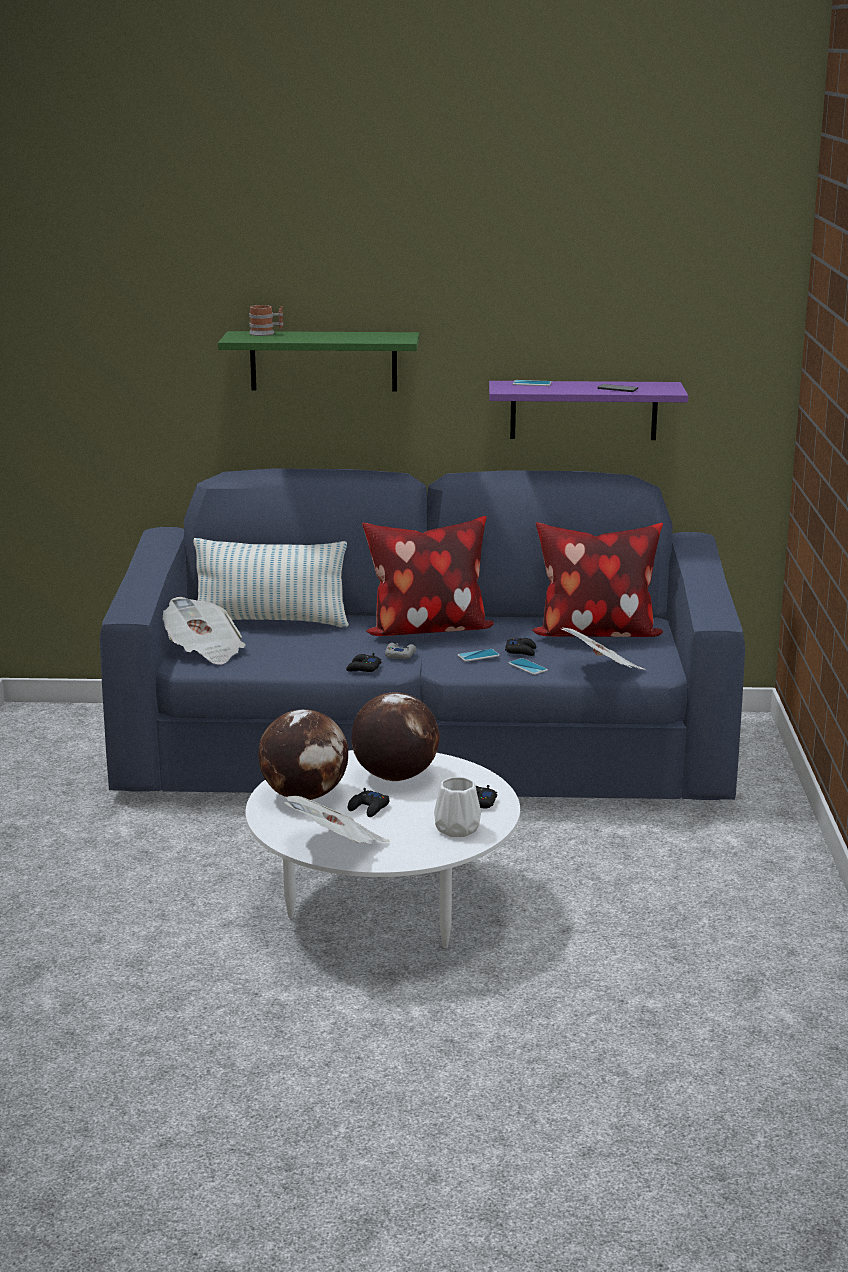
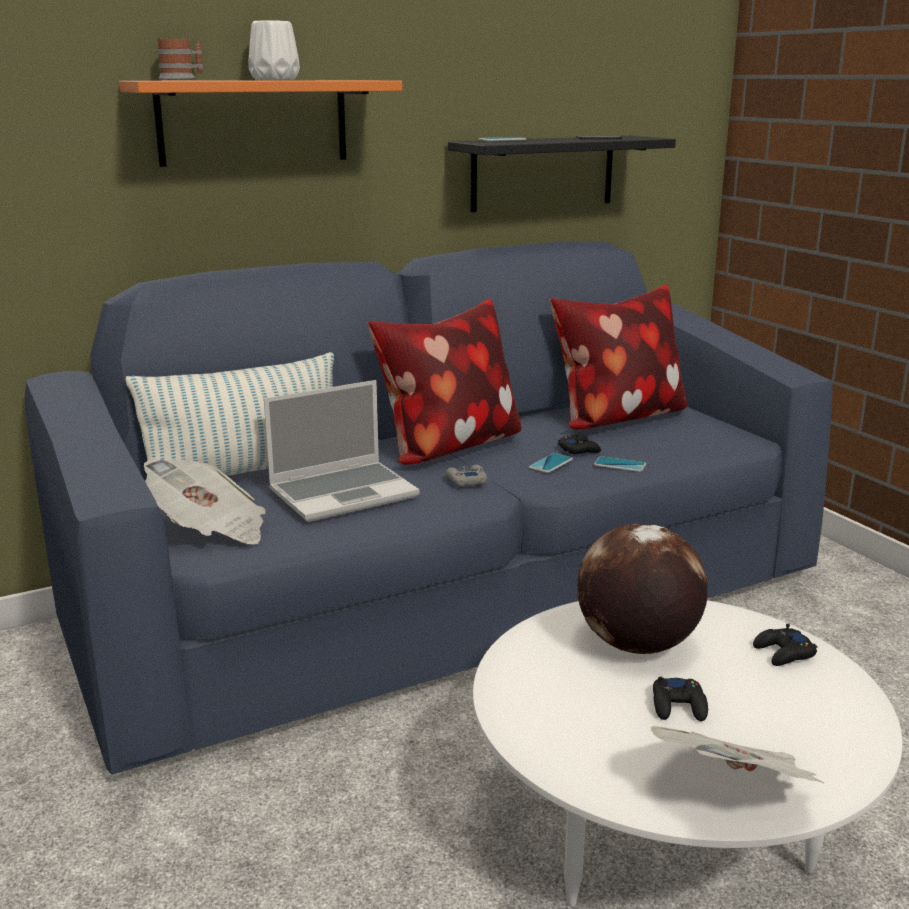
camera: 30 degrees left, 0 degrees up
(305, 796) = (571, 714): globe -> none
(311, 646) = (344, 493): none -> laptop
(323, 361) = (253, 122): green shelf -> orange shelf
(363, 668) = (448, 506): black game controller -> none
(456, 829) = (827, 703): white vase -> white vase (274, 79)
(583, 410) = (543, 173): purple shelf -> black shelf
(602, 670) = (696, 452): newspaper -> none

